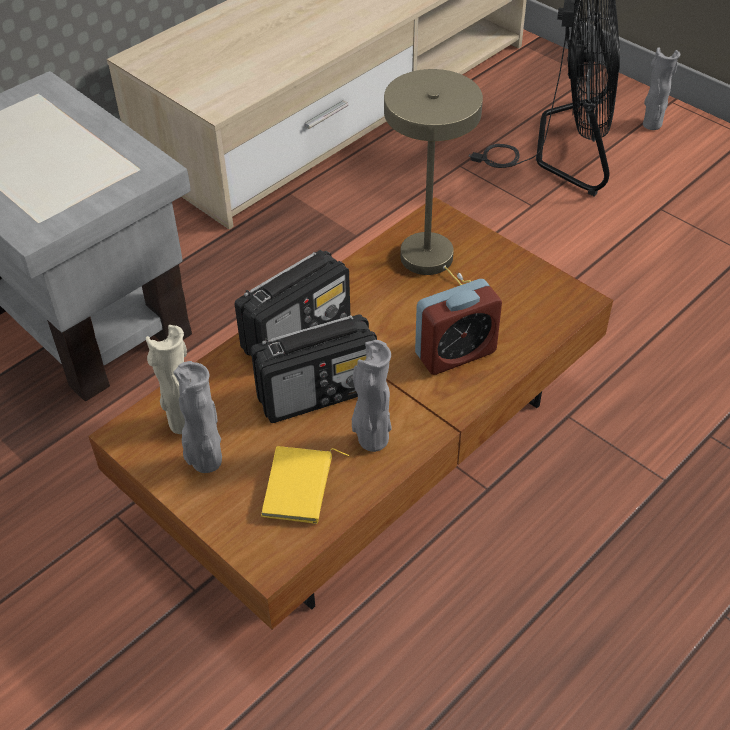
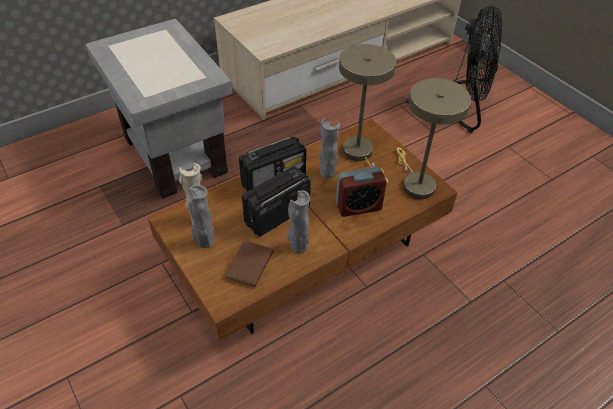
camera: 10 degrees right, 0 degrees up
(300, 488) = (251, 266): yellow book -> brown book
(319, 393) = (276, 215): radio -> radio turned 150 degrees clockwise
(540, 296) = (415, 183): none -> beige table lamp
(651, 124) = (515, 98): grey vase -> grey vase (327, 173)

